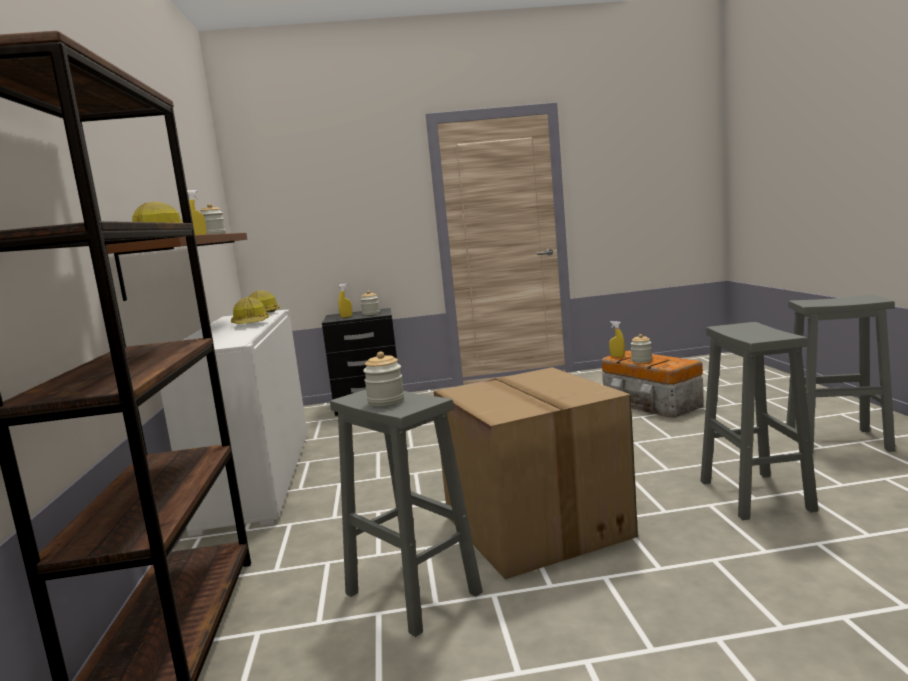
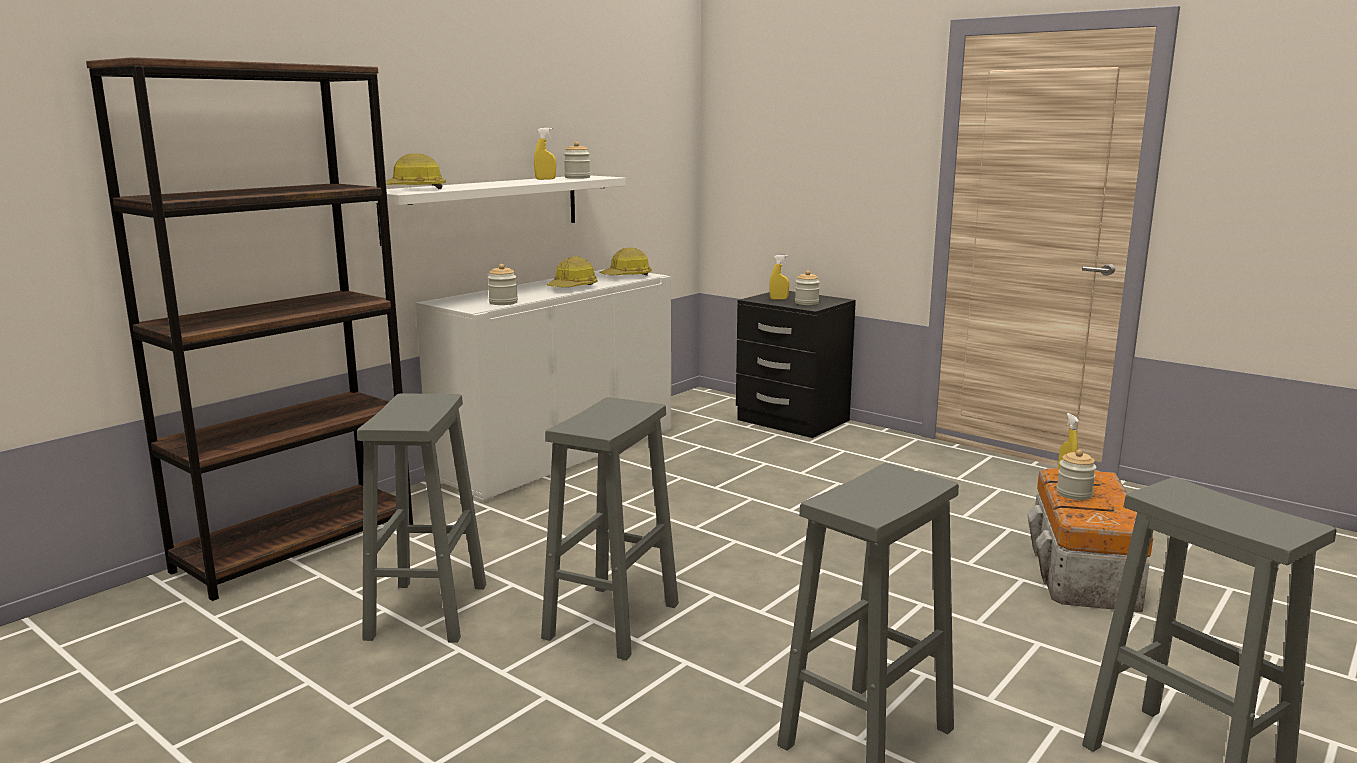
camera: 45 degrees right, 5 degrees up
(164, 263) = (484, 207): brown shelf -> white shelf
(386, 401) = (407, 411): jar -> jar (503, 302)
(533, 525) = (612, 619): cardboard box -> grey stool

